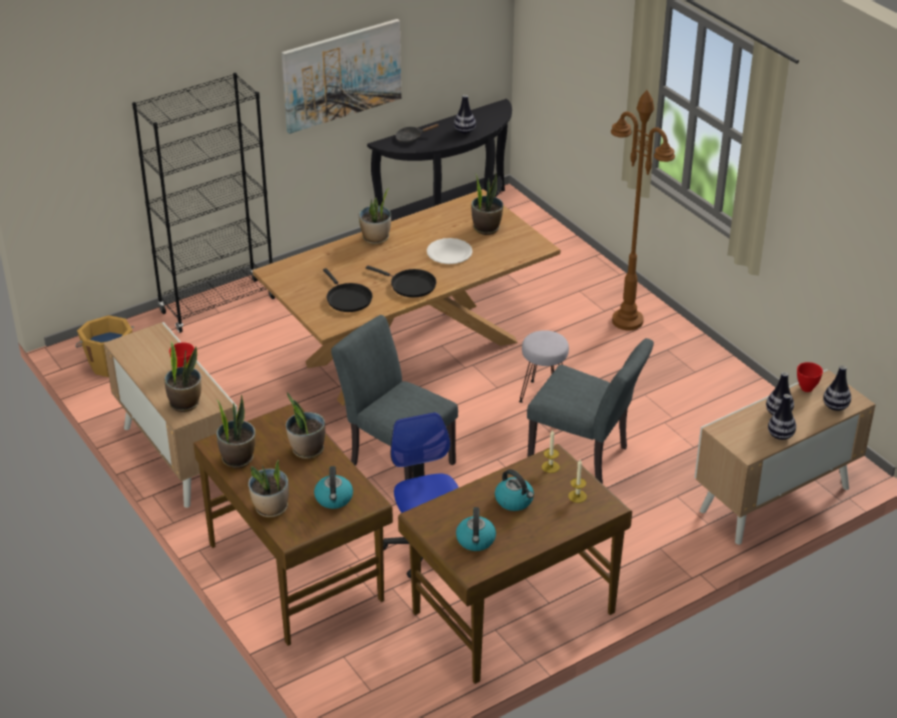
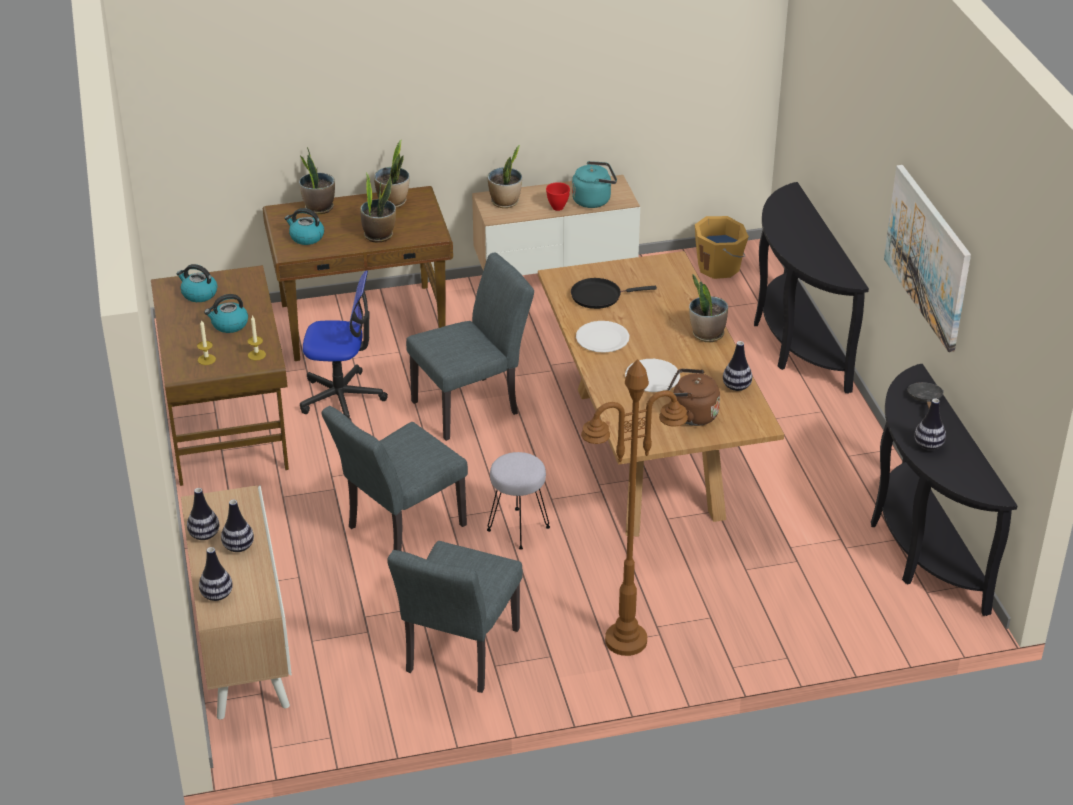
camera: 110 degrees right, 0 degrees up
(161, 350) = (594, 200): none -> turquoise kettle
(218, 305) = (794, 341): black bookcase -> black console table
(410, 285) = (602, 338): black frying pan -> white plate
(439, 215) = (736, 387): none -> vase
(486, 228) = (691, 415): potted plant -> brown kettle
(699, 390) = (458, 656): none -> grey chair
(807, 388) = (262, 585): red bowl -> none

